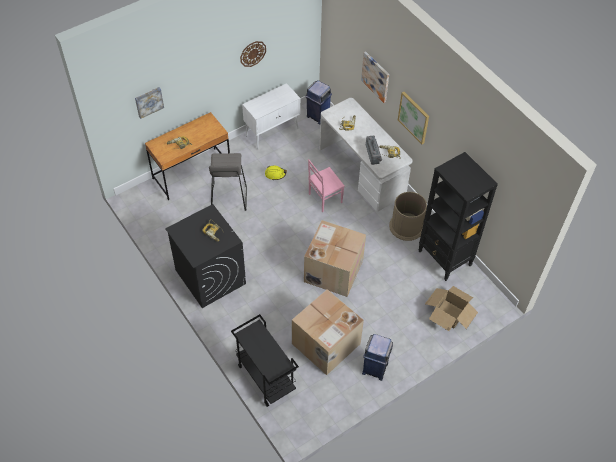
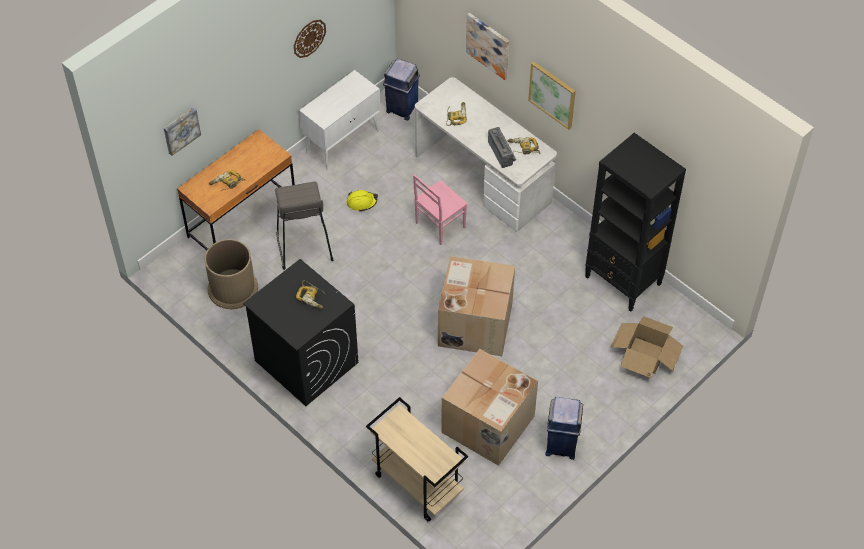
camera: 10 degrees left, 0 degrees up
(265, 377) = (416, 484): black cart -> beige cart
(406, 226) = (562, 245): brown trash can -> brown trash can (233, 288)

